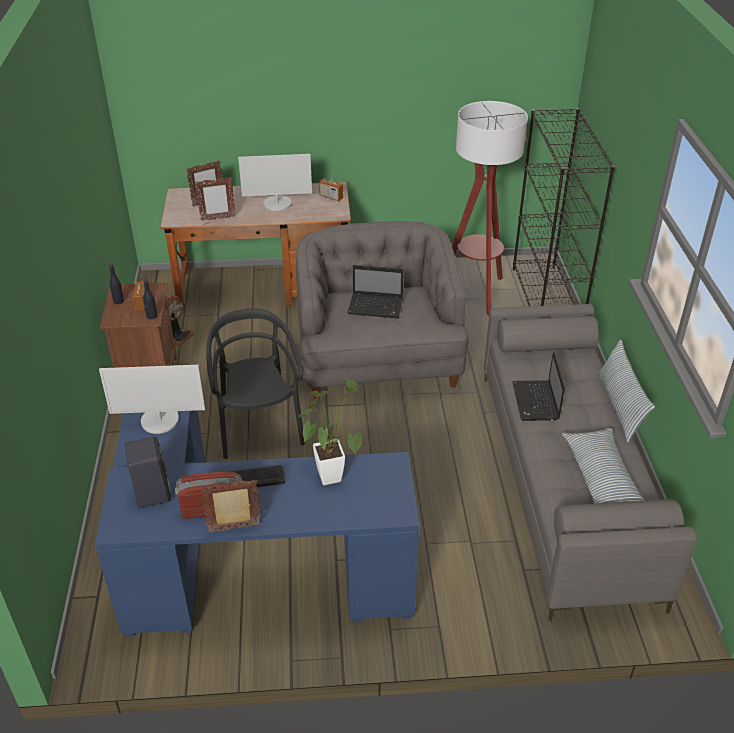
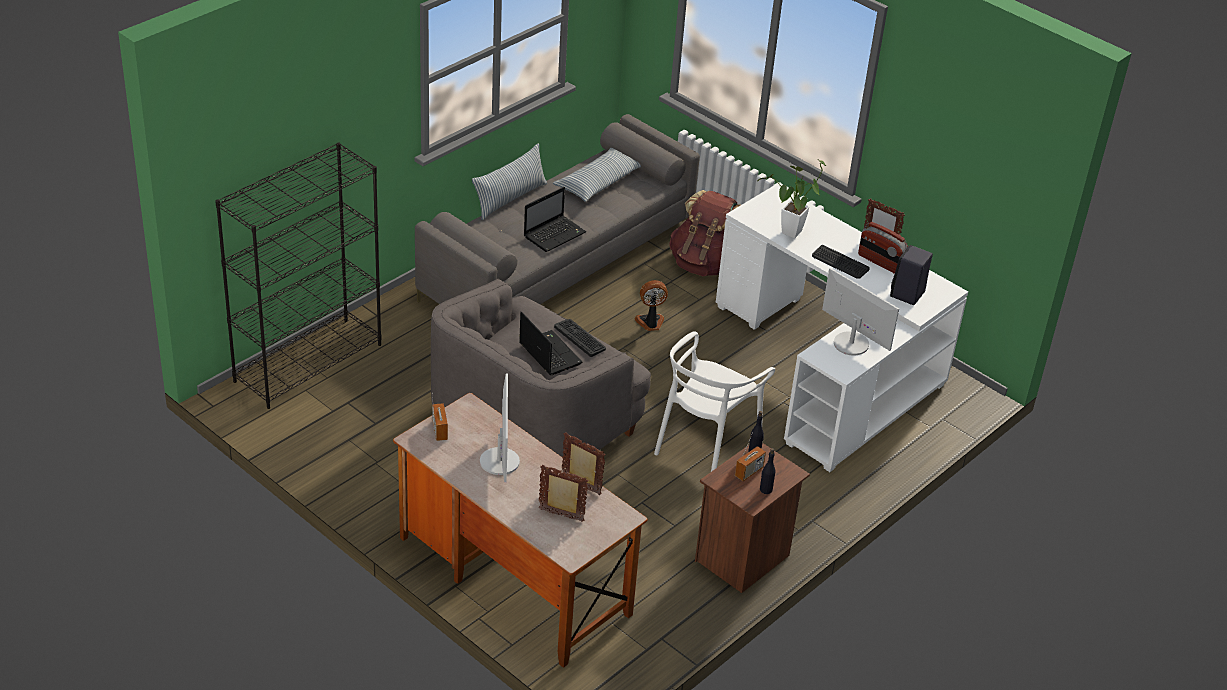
camera: 135 degrees left, 0 degrees up
(178, 336) = (666, 584): fan -> fan (650, 323)
(241, 568) = (832, 368): blue desk -> white desk
(259, 427) = (705, 445): black chair -> white chair
(277, 204) = (500, 461): monitor -> monitor turned 45 degrees clockwise
(376, 329) = (580, 338): none -> keyboard
(475, 587) = (704, 264): none -> brown backpack
(476, 293) = (345, 414): floor lamp -> none

